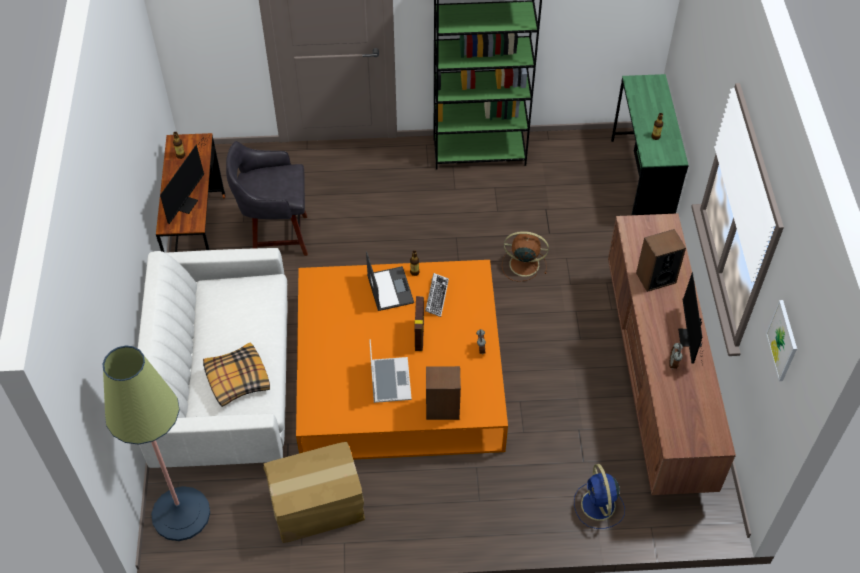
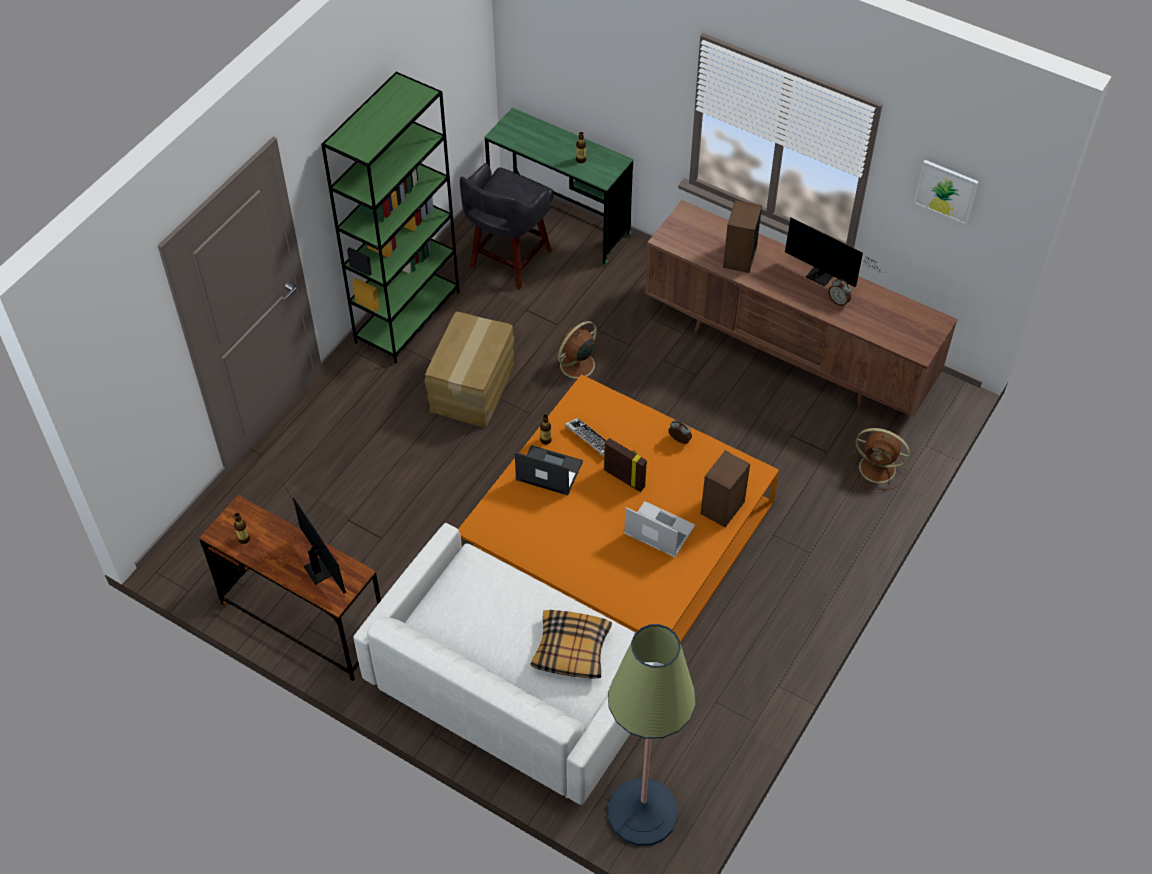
camera: 55 degrees left, 0 degrees up
(276, 236) = (358, 546): grey stool -> grey stool (508, 261)
(317, 506) = (721, 686): cardboard box -> cardboard box (473, 388)
(598, 506) = (879, 469): blue fan -> brown fan

